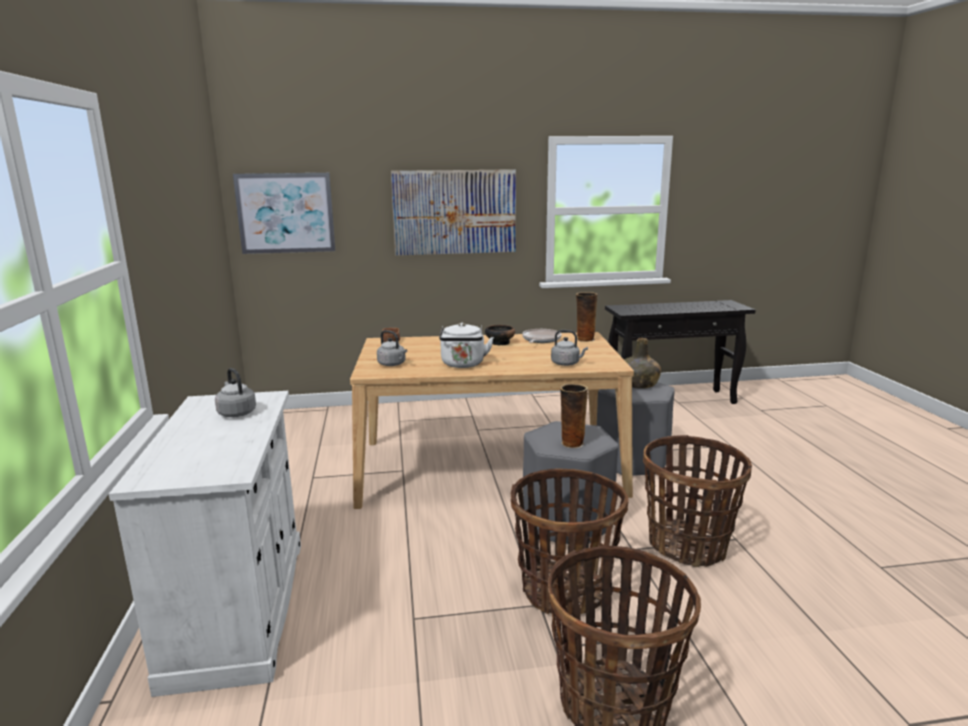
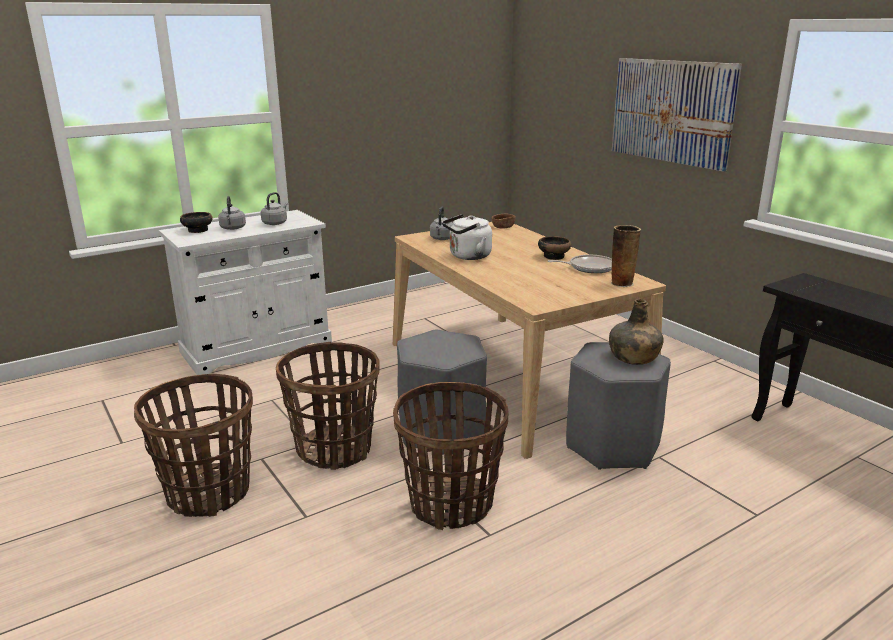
camera: 65 degrees right, 5 degrees up
(177, 462) = (197, 230): none -> bowl
(285, 213) = (544, 94): picture -> none
(567, 363) = (519, 287): grey kettle -> grey kettle (233, 228)
(571, 443) = (426, 348): vase -> none

